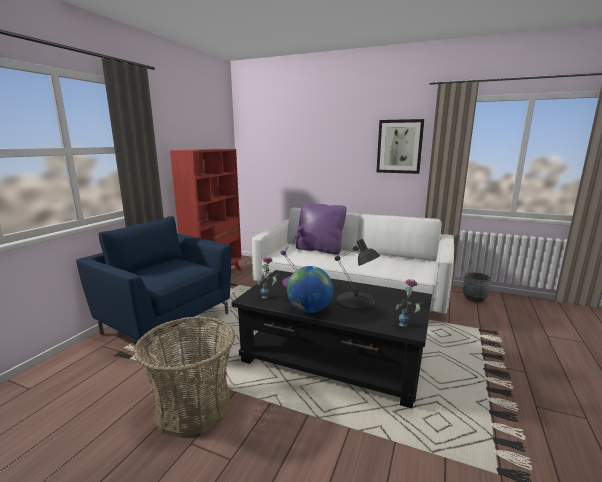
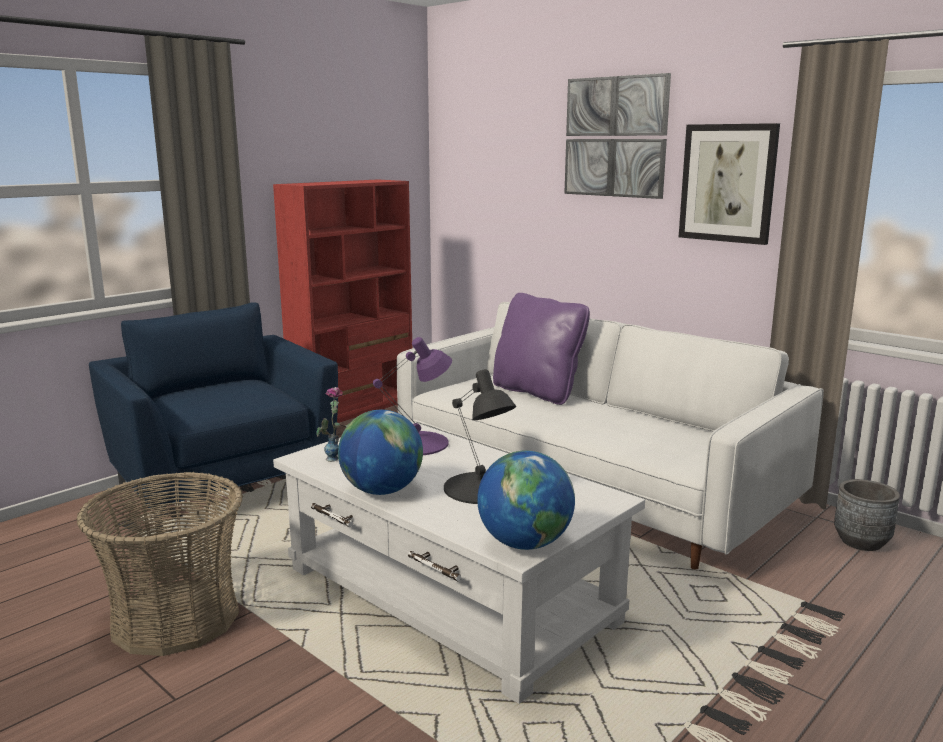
camera: 20 degrees right, 0 degrees up
(333, 358) = (449, 596): black coffee table -> white coffee table
(341, 126) = (615, 137): none -> picture
(408, 325) = (524, 543): vase -> globe

